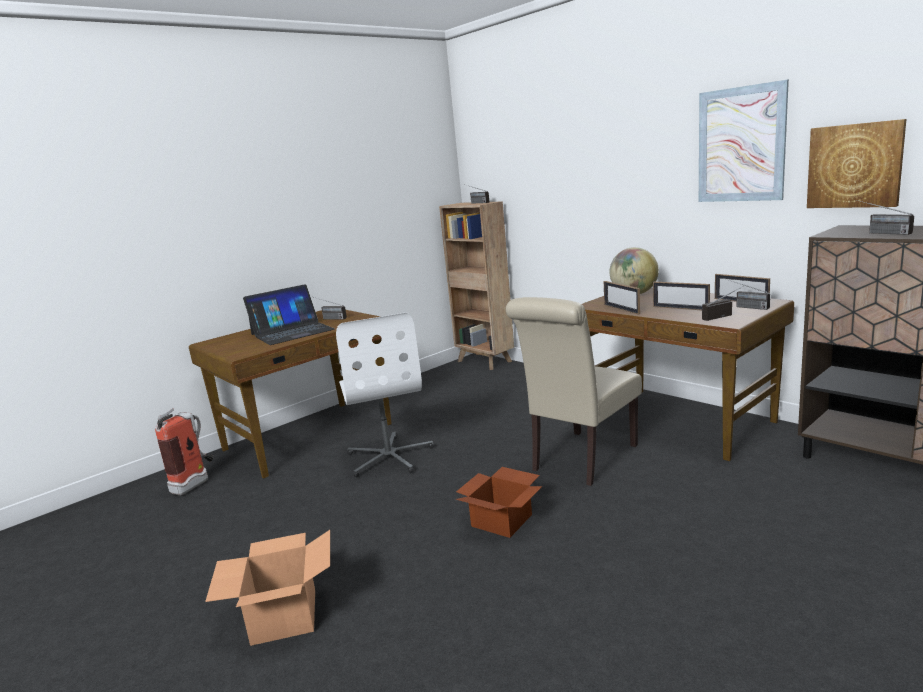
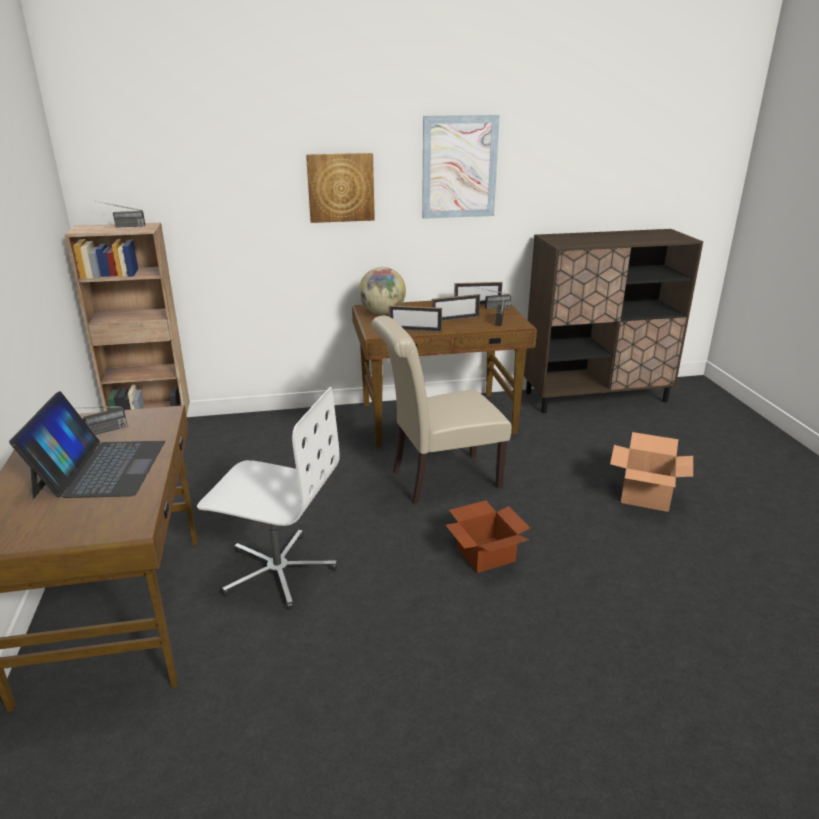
camera: 60 degrees left, 10 degrees up
(196, 483) = (81, 767): fire extinguisher -> none
(285, 617) = (514, 743): cardboard box -> cardboard box (646, 495)
(580, 460) = (439, 479): beige chair -> beige chair turned 90 degrees clockwise
(854, 166) = (543, 189): picture -> picture (340, 187)
(879, 233) = (585, 241): radio -> none

